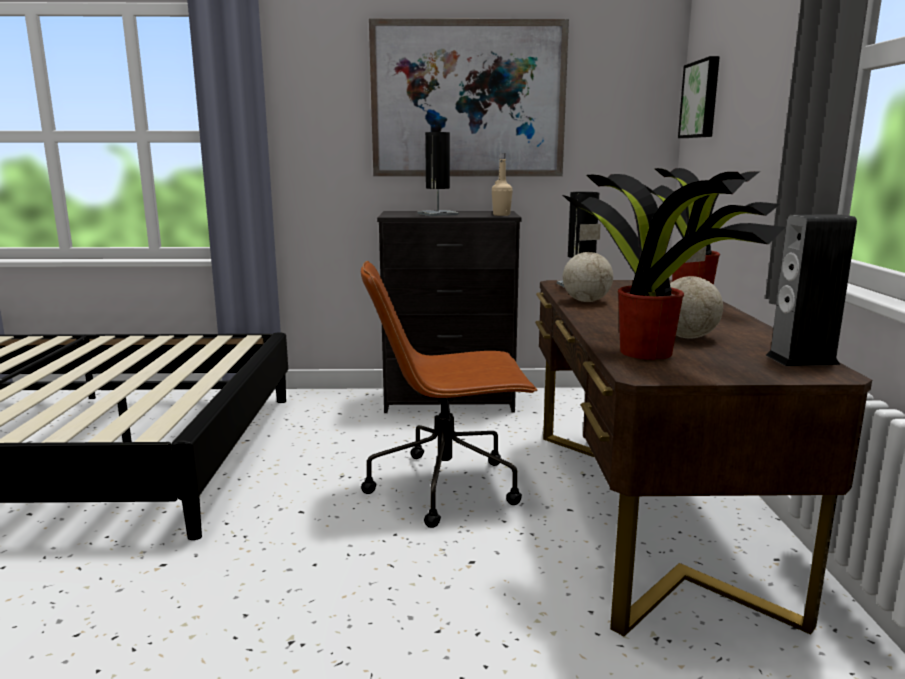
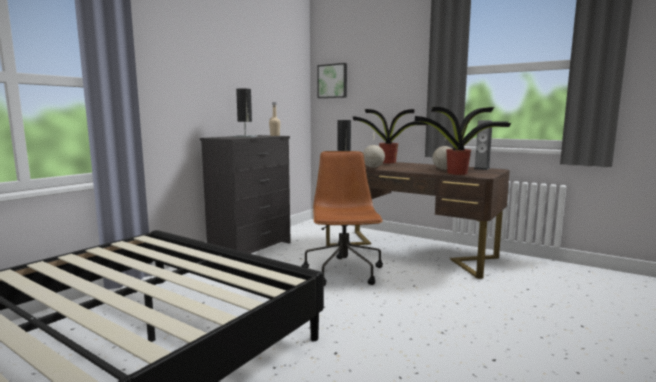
camera: 55 degrees left, 5 degrees down
(447, 486) = (344, 273): brown office chair -> brown office chair turned 150 degrees clockwise
(468, 100) = (236, 71): picture -> none

